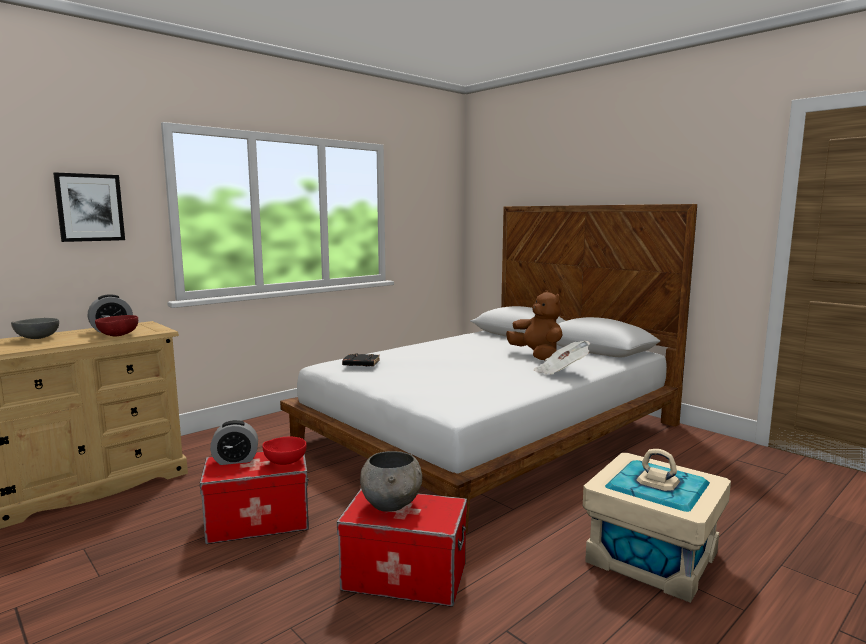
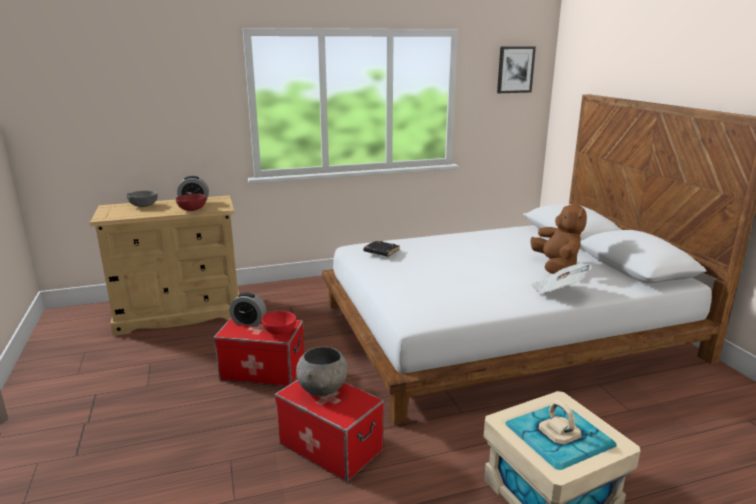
camera: 25 degrees right, 10 degrees up
(90, 207) = (188, 103): picture -> picture (515, 69)

